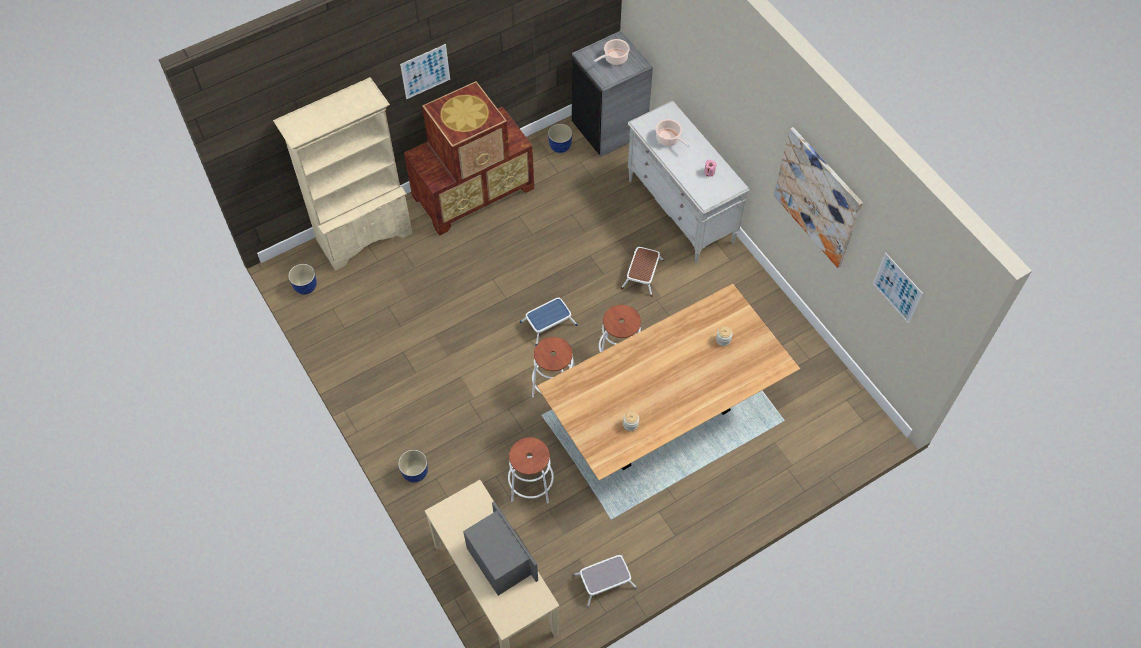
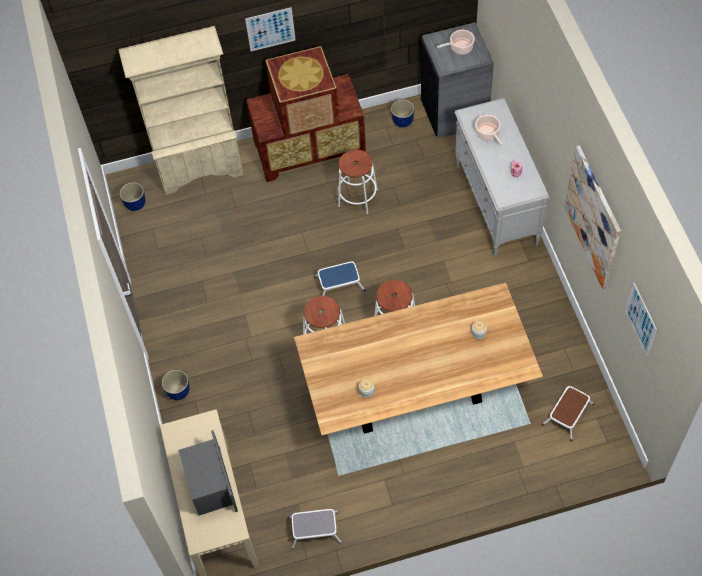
camera: 20 degrees right, 0 degrees up
(531, 484) = (277, 427): white stool -> white stool (357, 198)
(642, 274) = (440, 256): brown step ladder -> brown step ladder (567, 414)

